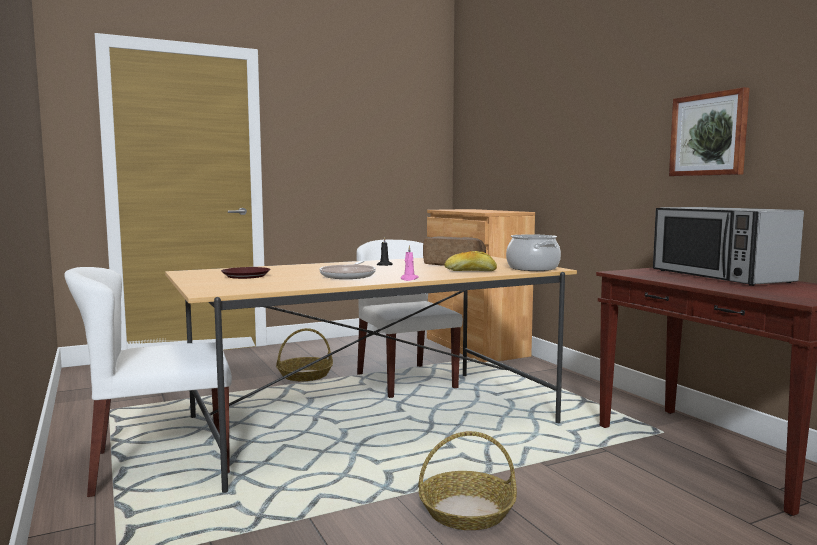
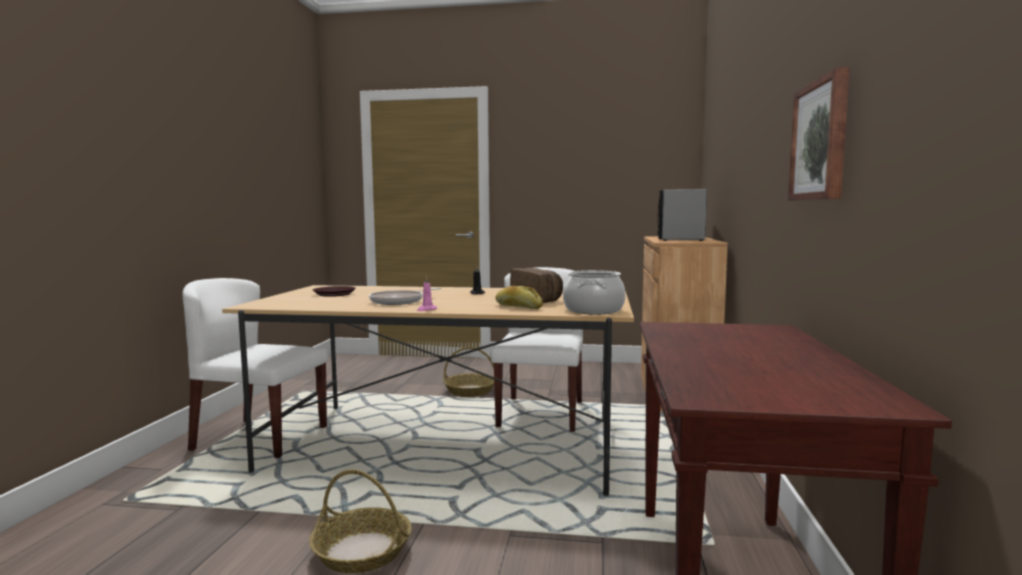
camera: 35 degrees right, 0 degrees up
(719, 276) = (767, 346): microwave -> microwave (680, 238)

